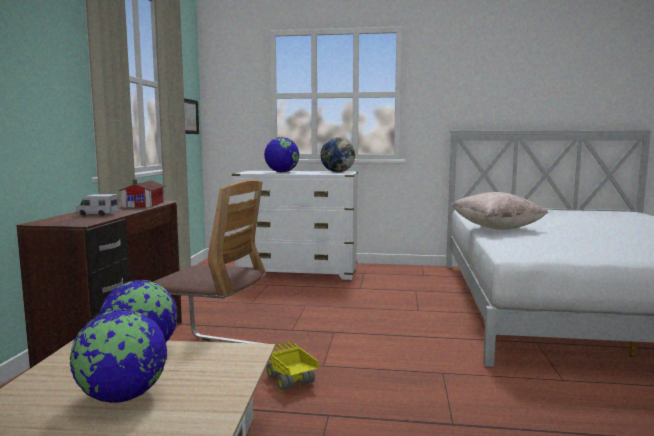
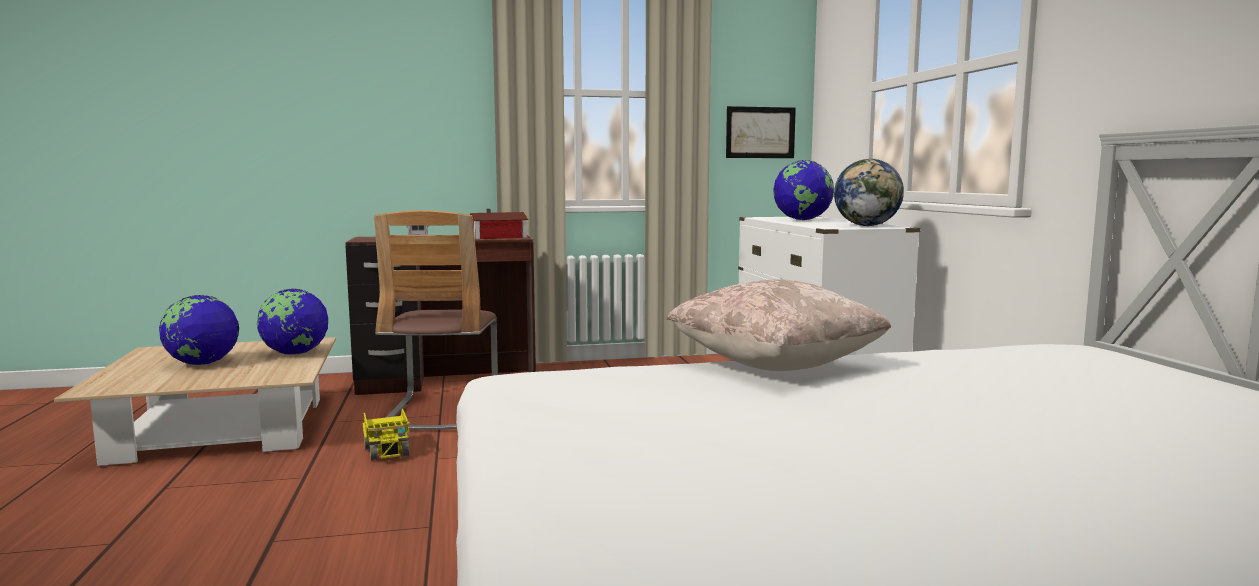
camera: 70 degrees right, 0 degrees up
(290, 381) = (388, 450): toy truck -> toy truck turned 120 degrees clockwise

